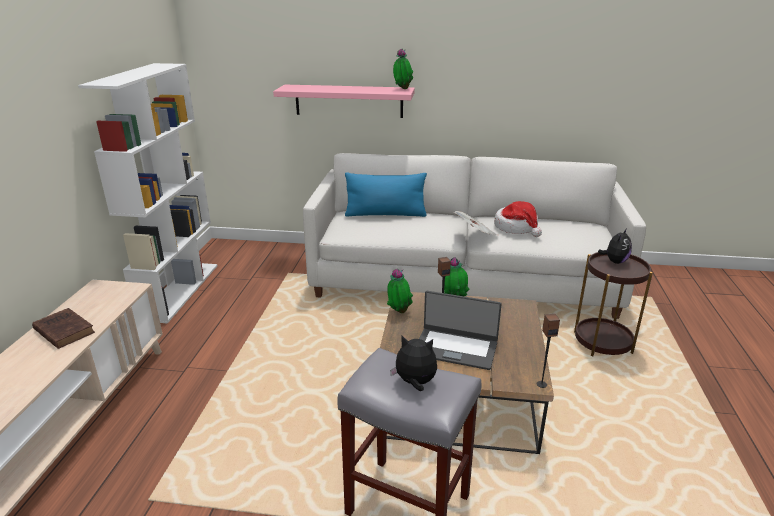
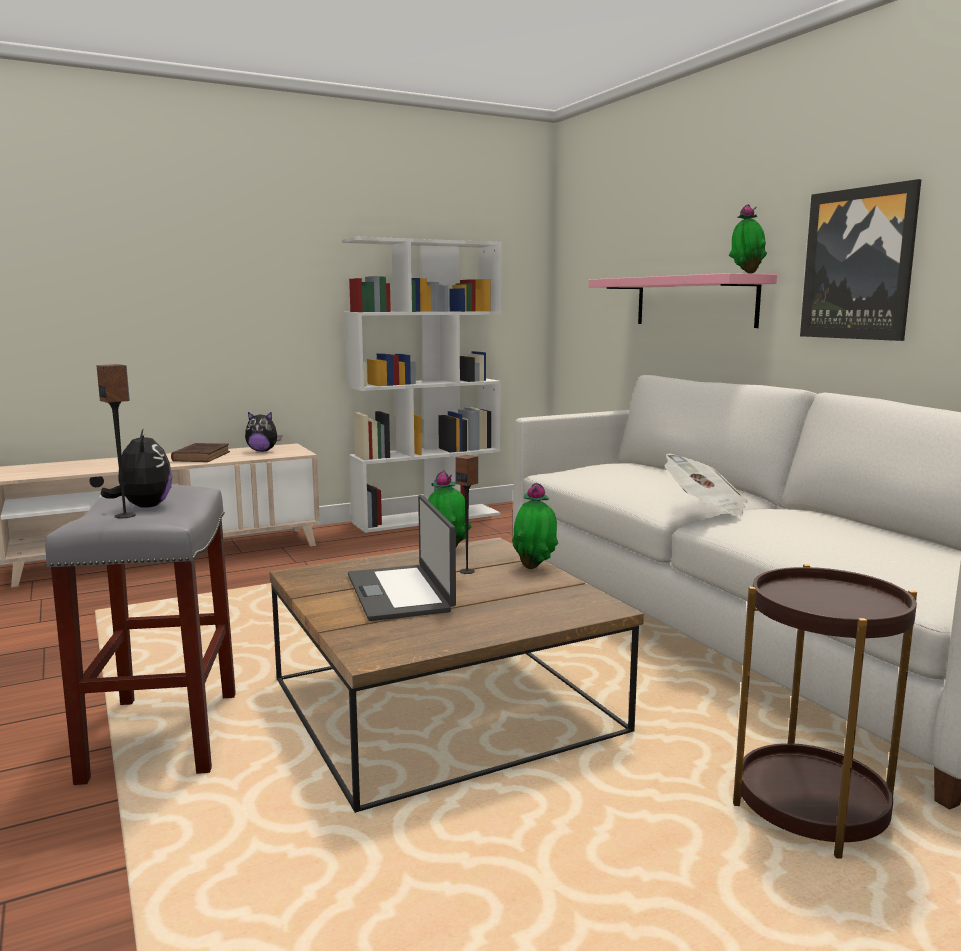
camera: 55 degrees right, 15 degrees down
(385, 214) = (654, 470): blue pillow -> none
(468, 85) = (858, 264): none -> picture
(516, 227) = (801, 521): hat -> none
(541, 384) = (374, 661): speaker -> speaker (125, 515)
(614, 261) = (852, 595): plush toy -> plush toy (262, 451)

